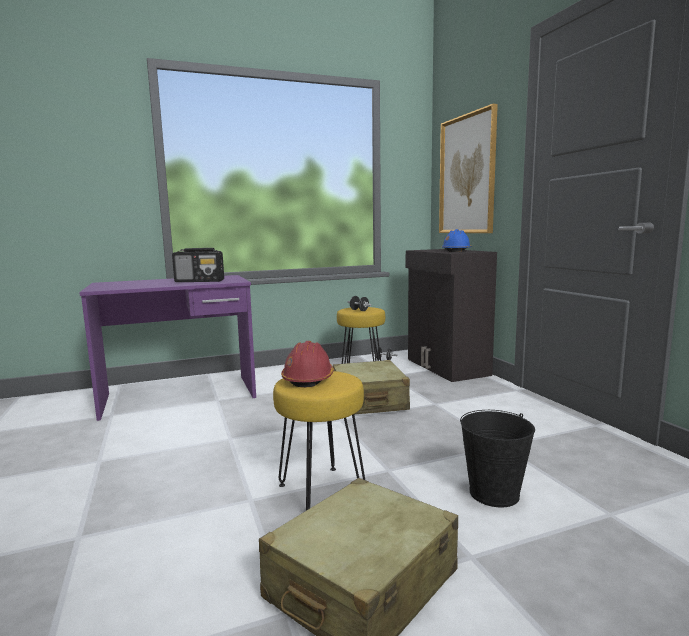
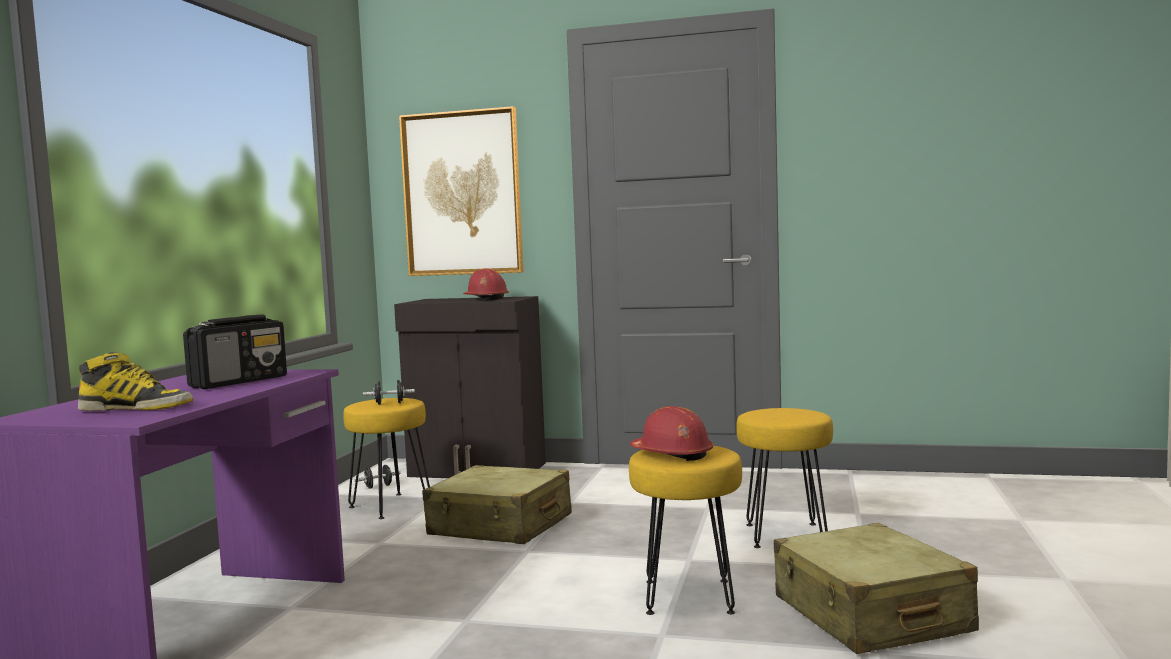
camera: 55 degrees left, 5 degrees down
(124, 285) = (137, 408): none -> boot
(456, 251) = (486, 299): blue hard hat -> red hard hat
(494, 493) = (786, 535): black bucket -> yellow stool

